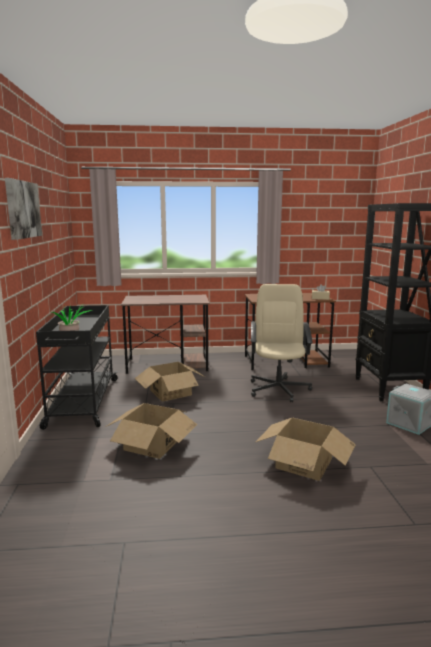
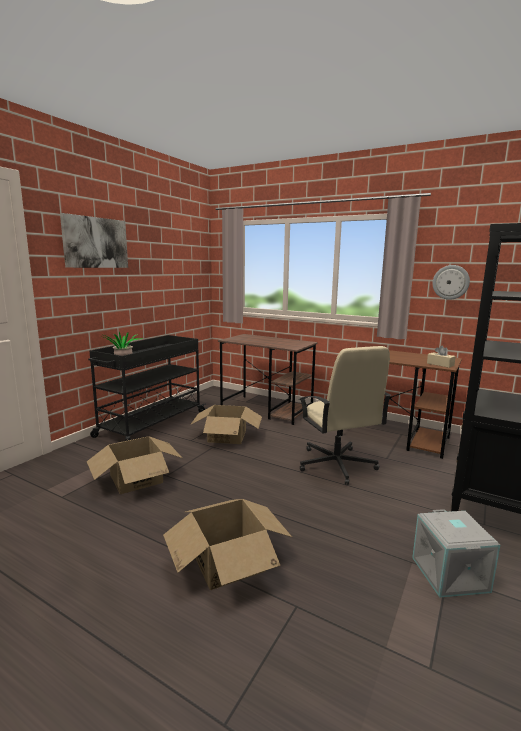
camera: 35 degrees right, 0 degrees up
(278, 389) = (336, 465): beige office chair -> beige office chair turned 120 degrees clockwise
(305, 236) = (450, 282): none -> wall clock

